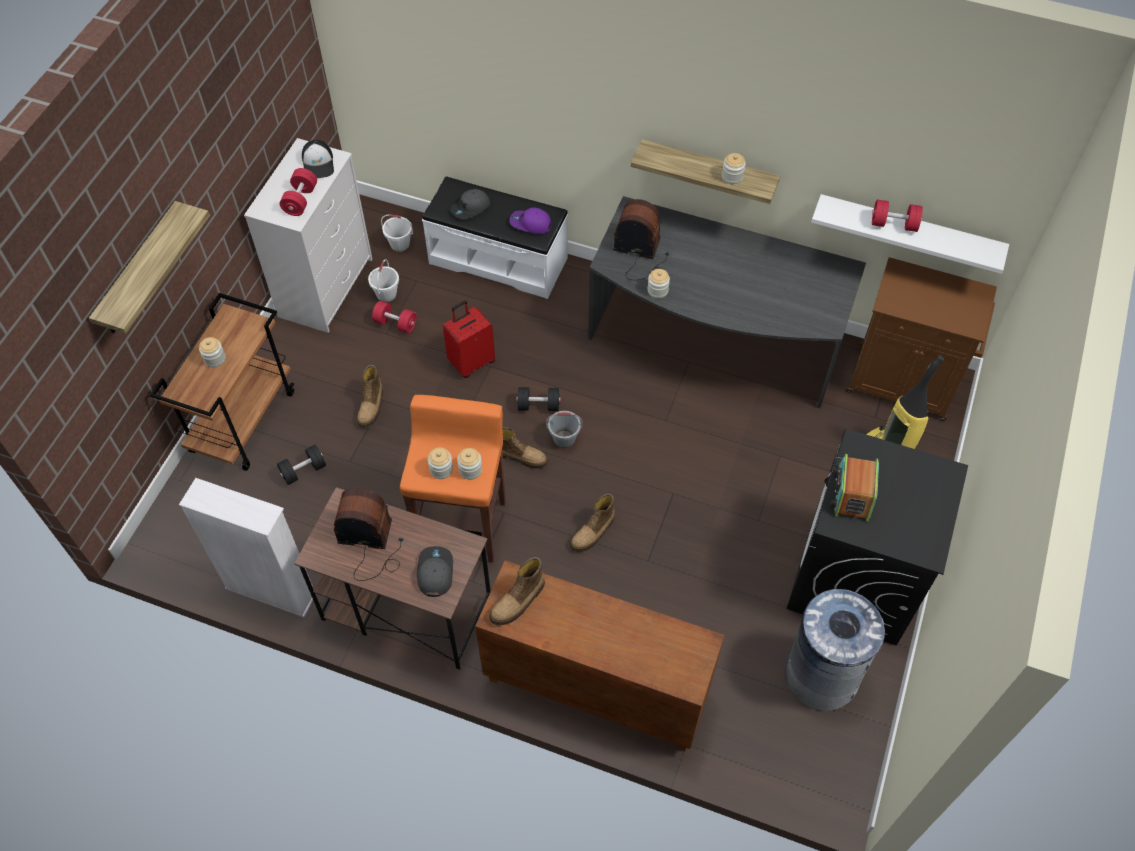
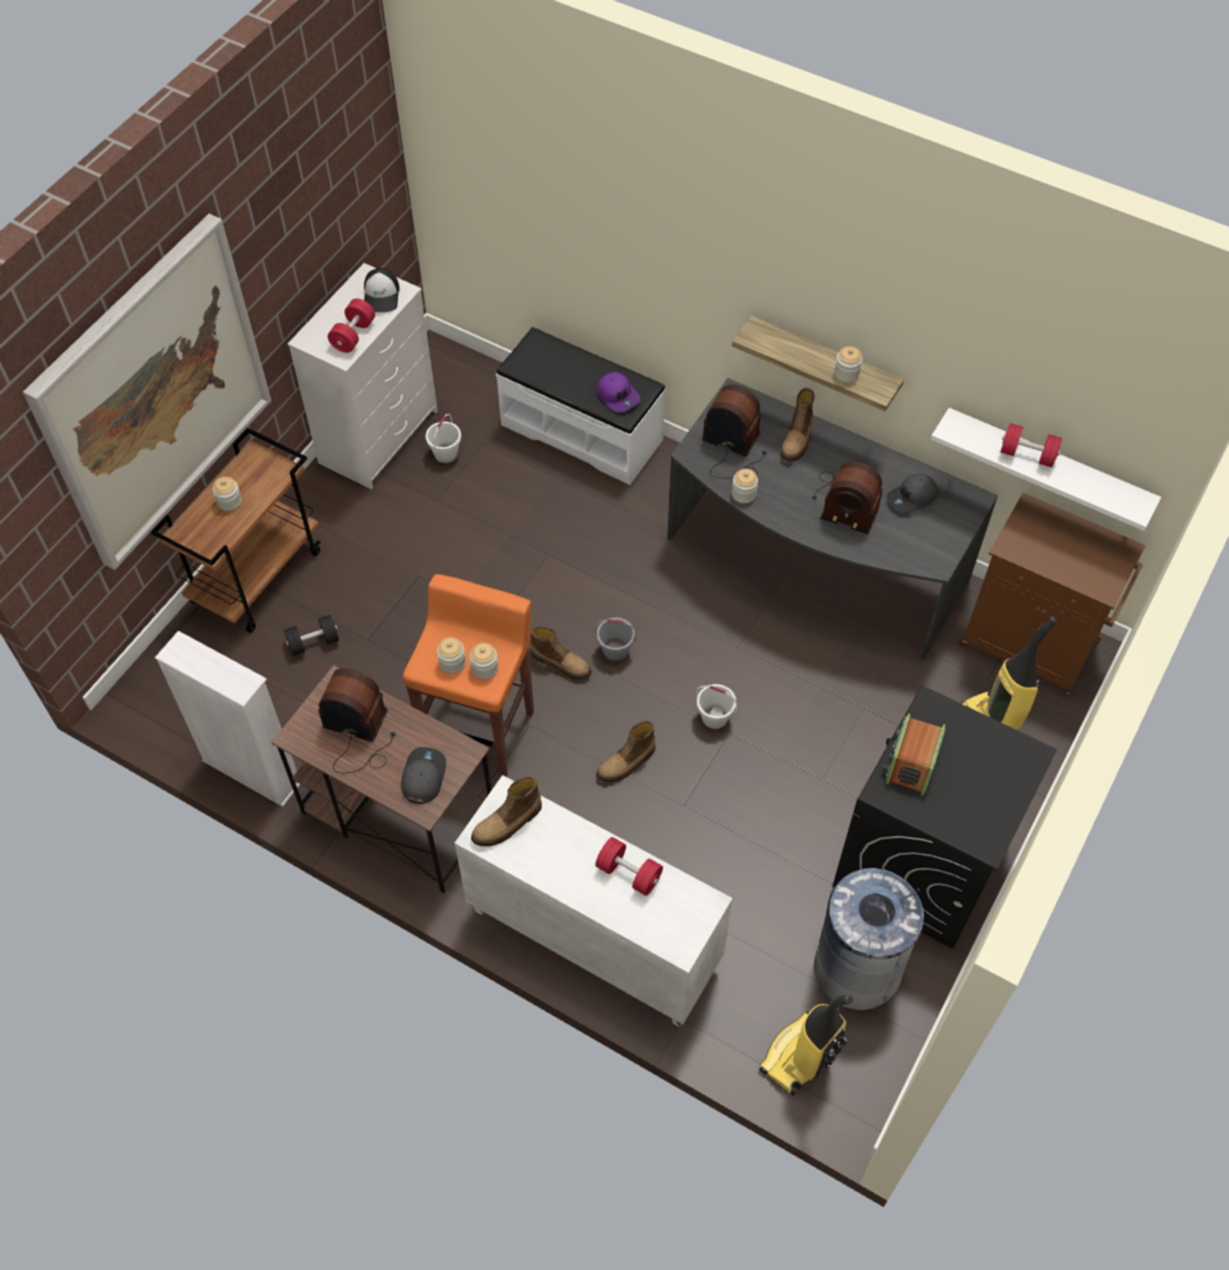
camera: 10 degrees right, 0 degrees up
(139, 271) = (154, 394): shelf -> picture
(371, 407) = (404, 581): boot -> boot (797, 440)
(395, 323) = (449, 489): red dumbbell -> red dumbbell (629, 873)
(400, 244) = (472, 398): white bucket -> white bucket (715, 717)
(470, 208) = (553, 368): grey cap -> grey cap (912, 498)
(471, 362) = (527, 546): red suitcase -> none
(530, 224) = (618, 396): purple cap -> purple cap turned 150 degrees counterclockwise
(538, 405) = (594, 607): black dumbbell -> none
(594, 688) = (591, 939): brown cabinet -> white cabinet
(743, 285) = (845, 502): none -> radio
(791, 759) = (800, 1057): none -> vacuum cleaner

